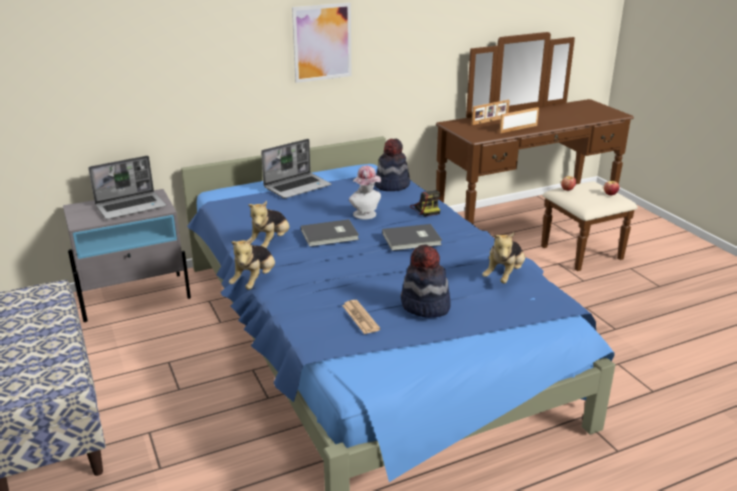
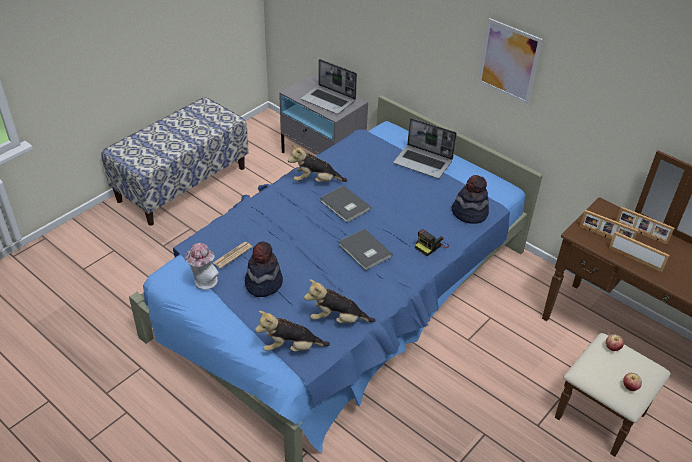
camera: 65 degrees right, 15 degrees up
(255, 281) = (259, 193): plush toy -> plush toy (291, 347)
(366, 215) = (394, 215): hat -> hat (203, 283)
(486, 131) = (605, 236): none -> picture frame

